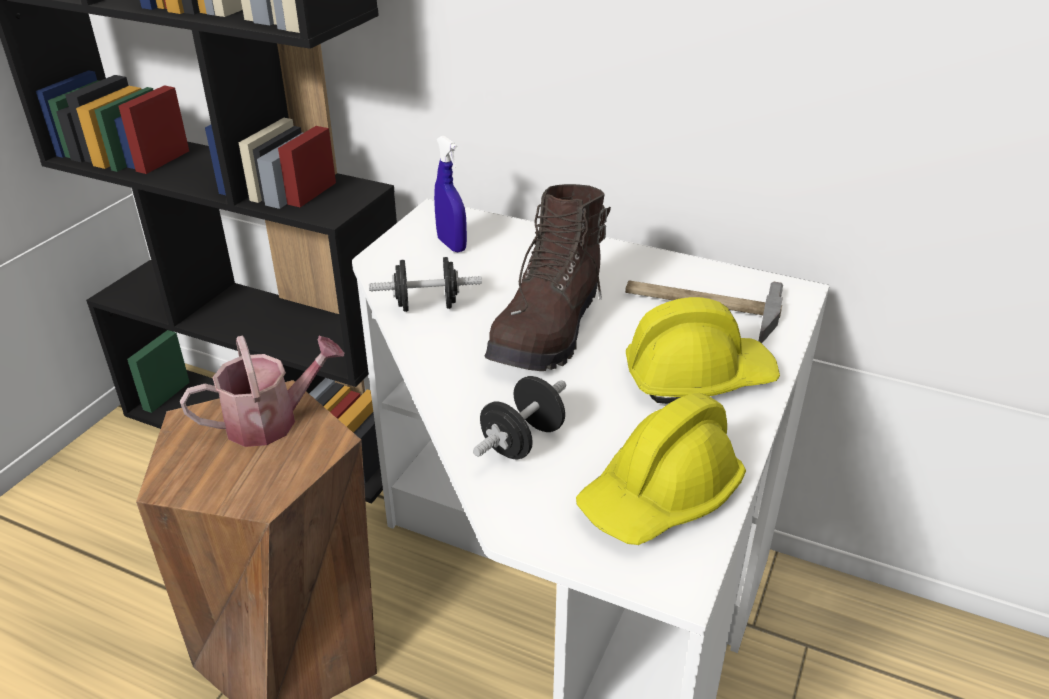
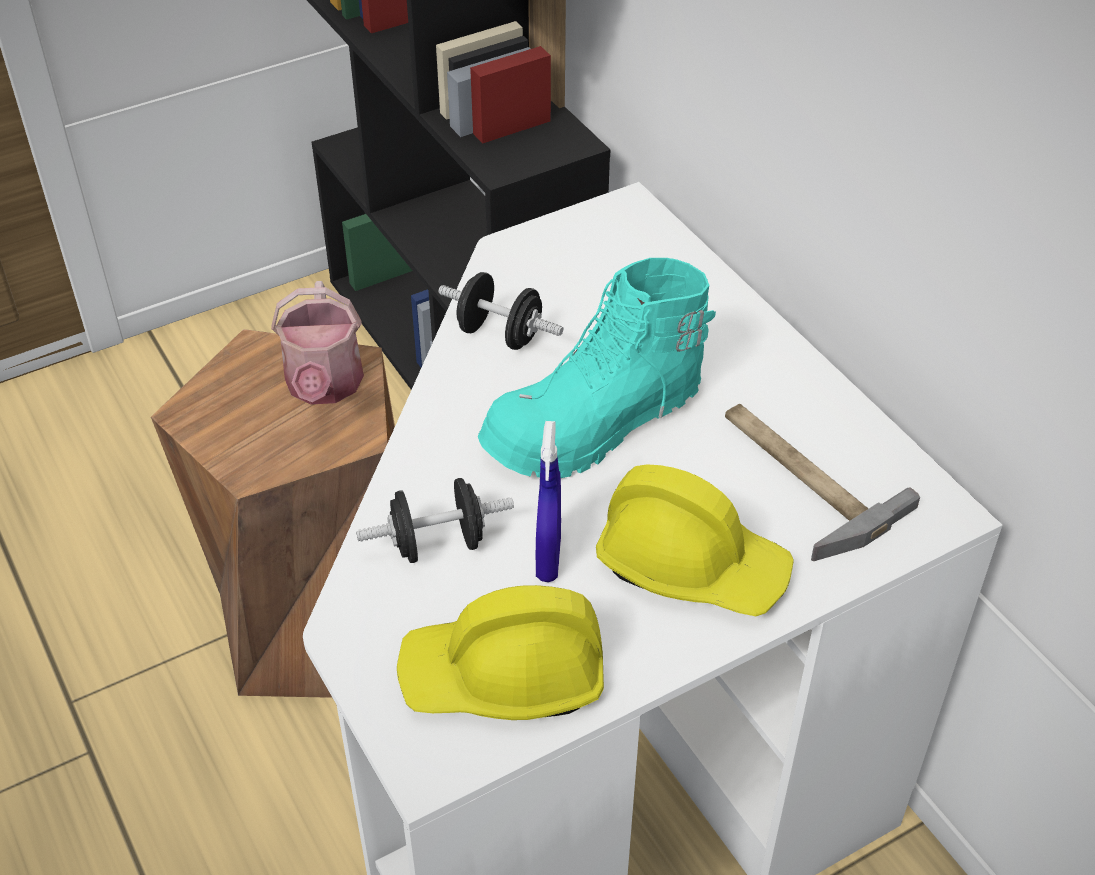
camera: 35 degrees right, 10 degrees up
(271, 421) = (324, 387): watering can -> watering can turned 75 degrees clockwise
(451, 245) = (602, 262): blue spray bottle -> blue spray bottle (548, 559)
(549, 330) = (595, 426): brown boot -> turquoise boot

